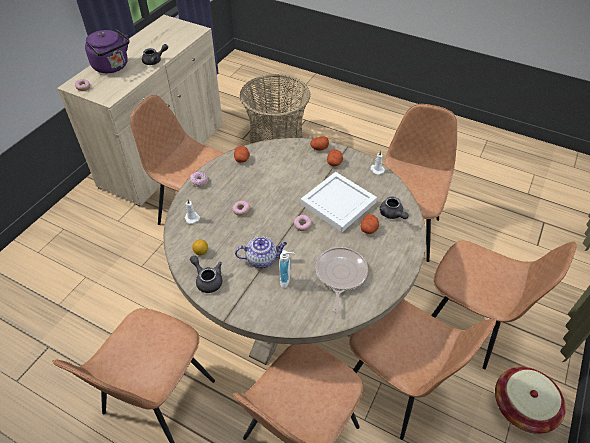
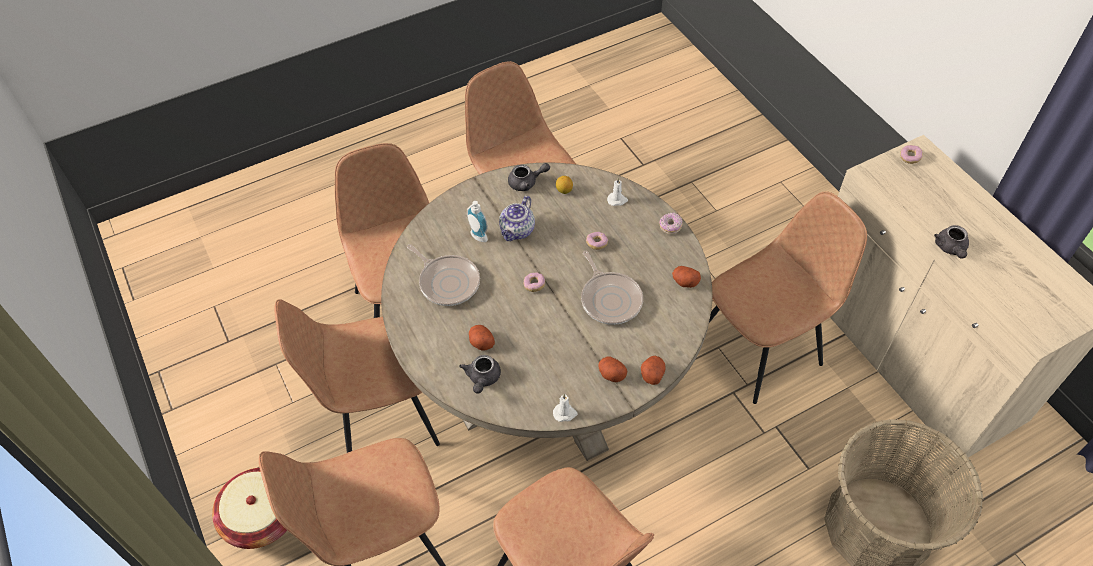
camera: 125 degrees right, 5 degrees up
(112, 67) = (954, 199): purple kettle -> none
(282, 185) = (610, 299): none -> frying pan
(339, 203) = (540, 337): white tray -> none
(392, 214) = (482, 379): grey teapot -> grey teapot turned 90 degrees counterclockwise

